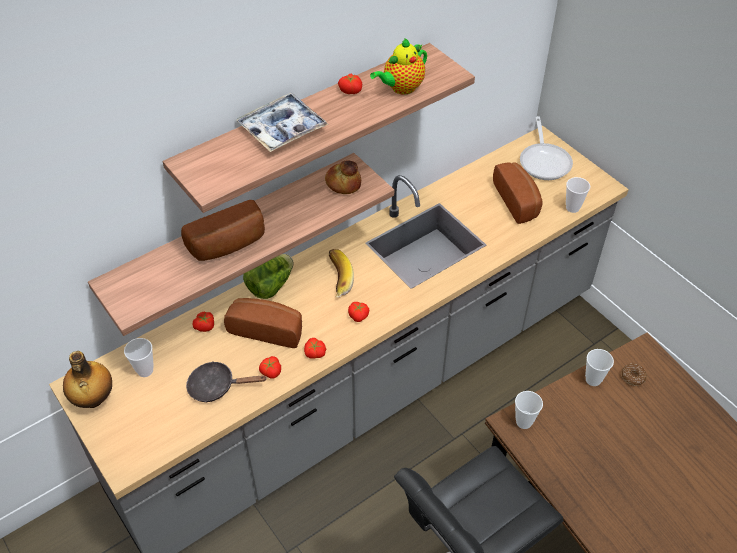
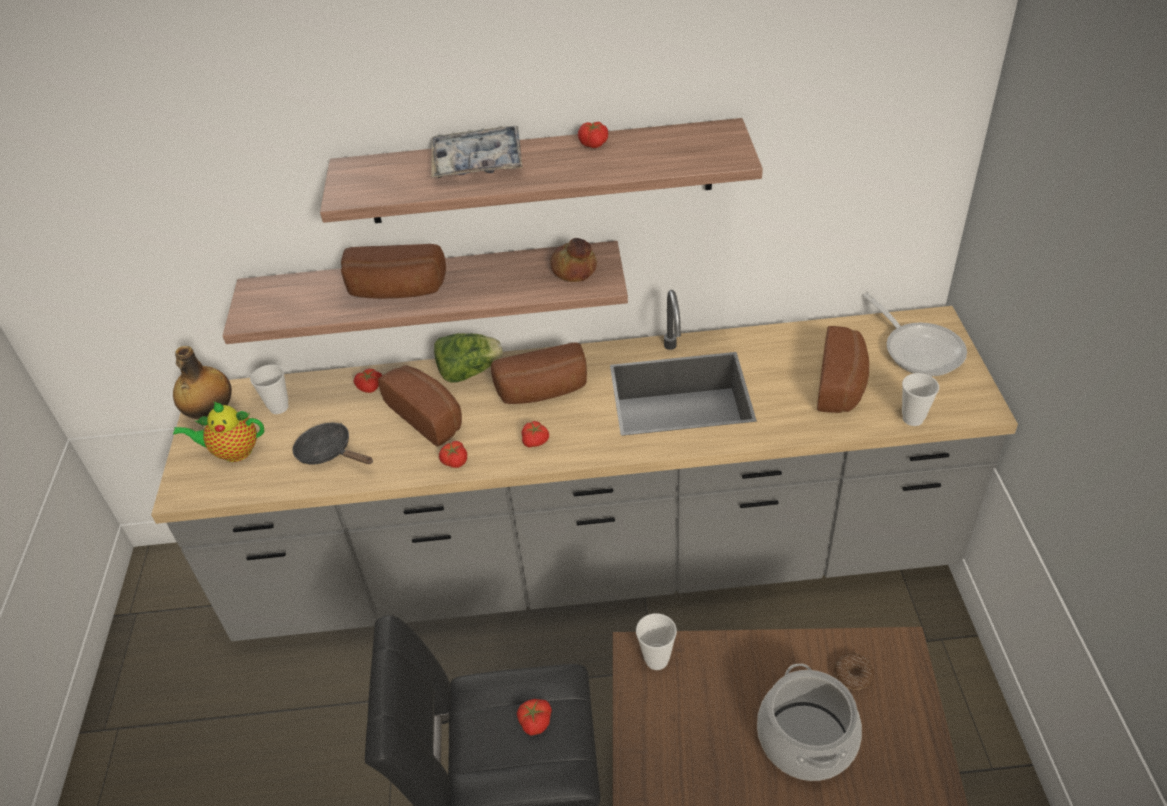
camera: 35 degrees right, 5 degrees down
(270, 372) = (393, 461): tomato -> tomato (534, 722)
(336, 279) = (543, 392): banana -> bread
(401, 88) = (655, 157): teapot -> teapot (233, 452)
(544, 161) = (919, 349): frying pan -> frying pan turned 60 degrees counterclockwise
(593, 379) = (792, 652): cup -> none
(635, 426) = (805, 740): none -> cooking pot

